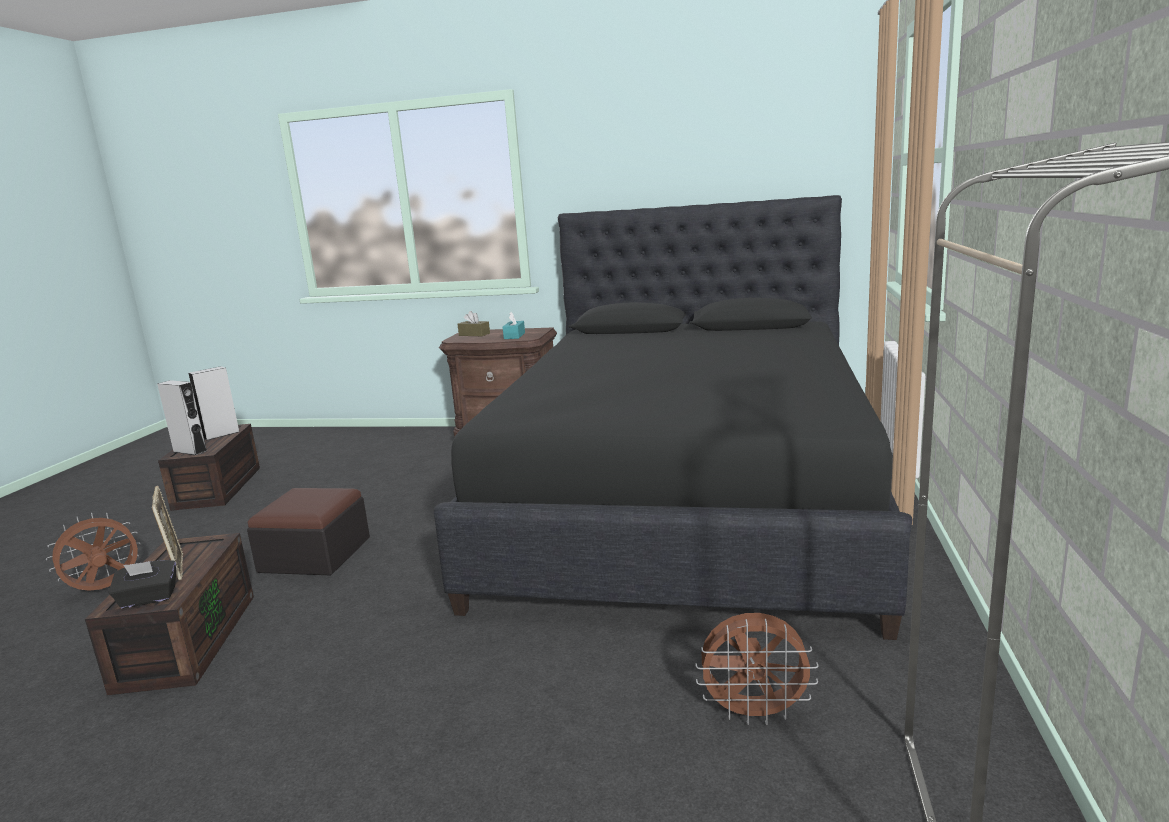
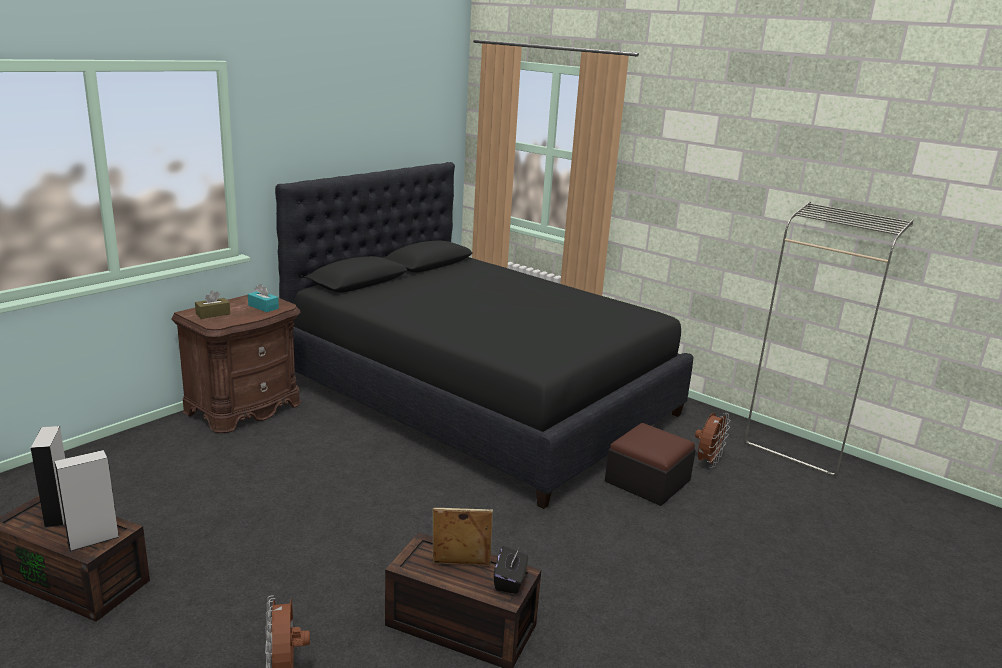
camera: 65 degrees left, 5 degrees up
(315, 555) = (371, 544): ottoman -> ottoman (647, 481)

